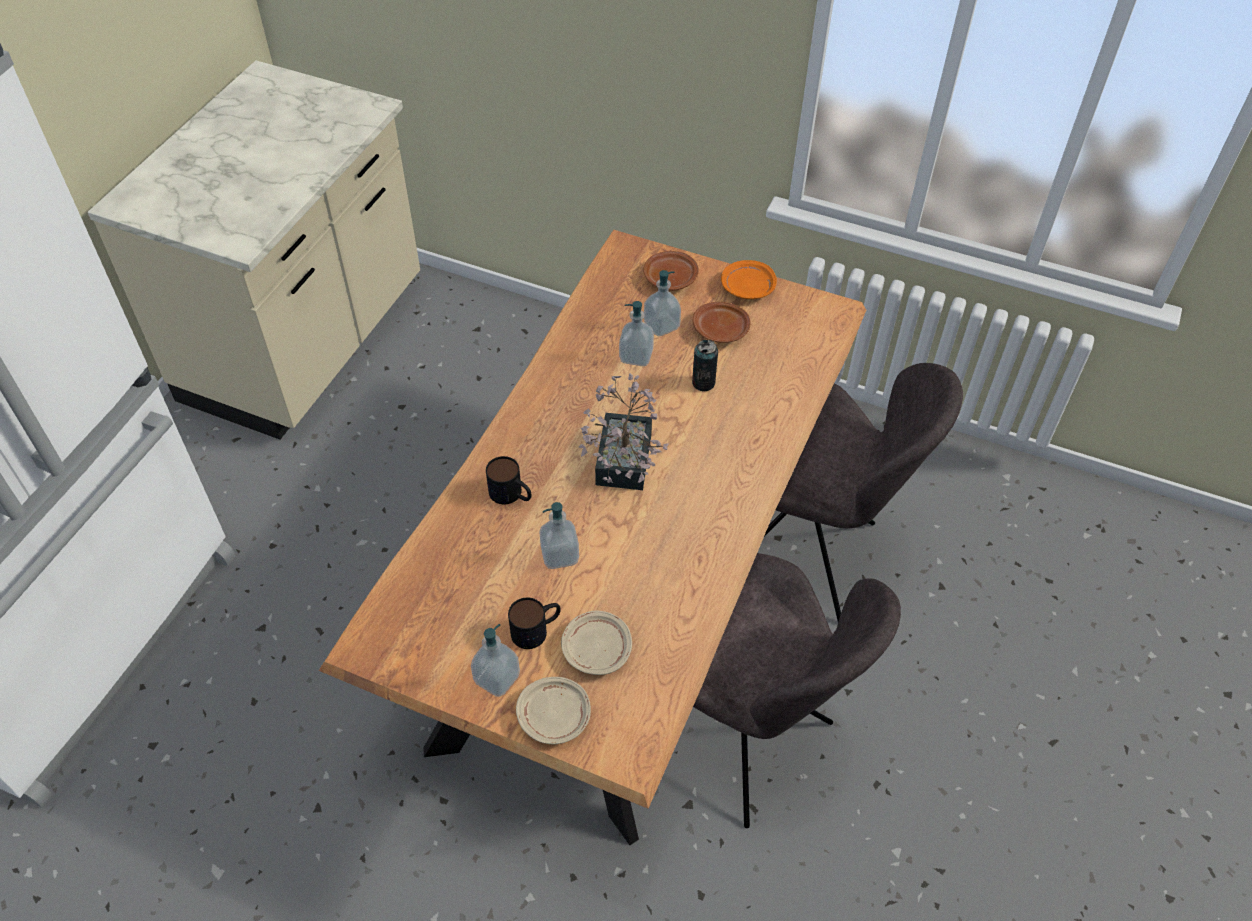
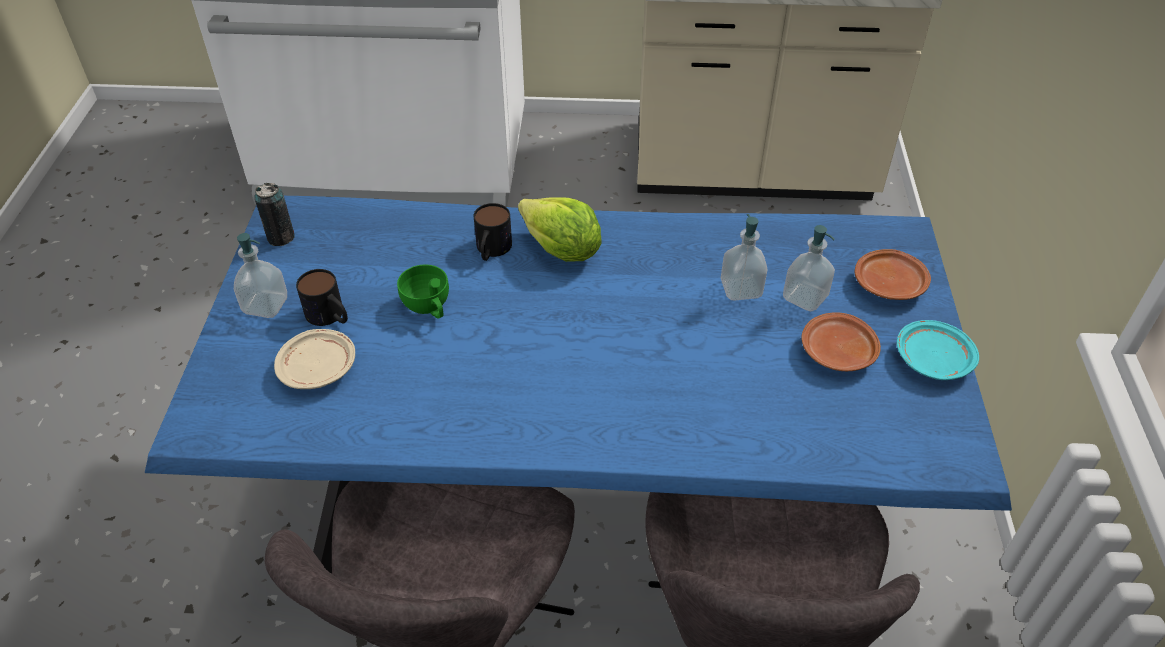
camera: 70 degrees right, 5 degrees down
(537, 448) = (561, 251): none -> lettuce
(555, 716) = (229, 359): beige plate -> none
(560, 555) = (428, 307): soap dispenser -> green cup
(621, 467) = (569, 321): potted plant -> none
(624, 604) = (582, 505): brown dining table -> blue dining table
(703, 383) = (738, 358): can -> can (281, 237)
(747, 288) = (931, 359): orange plate -> turquoise plate

